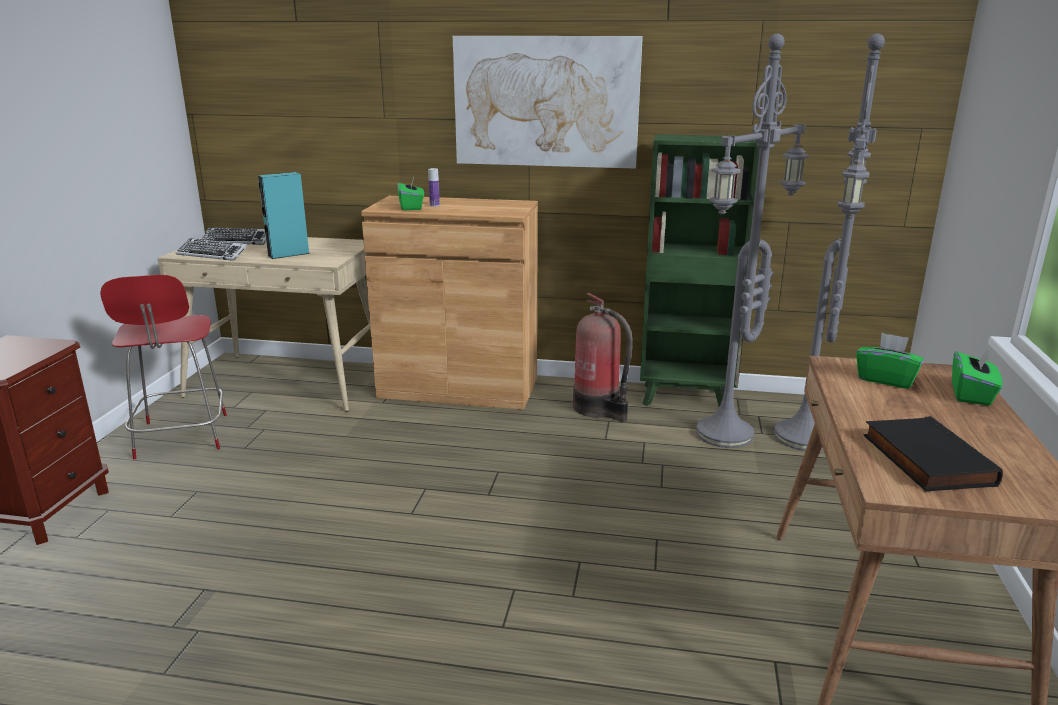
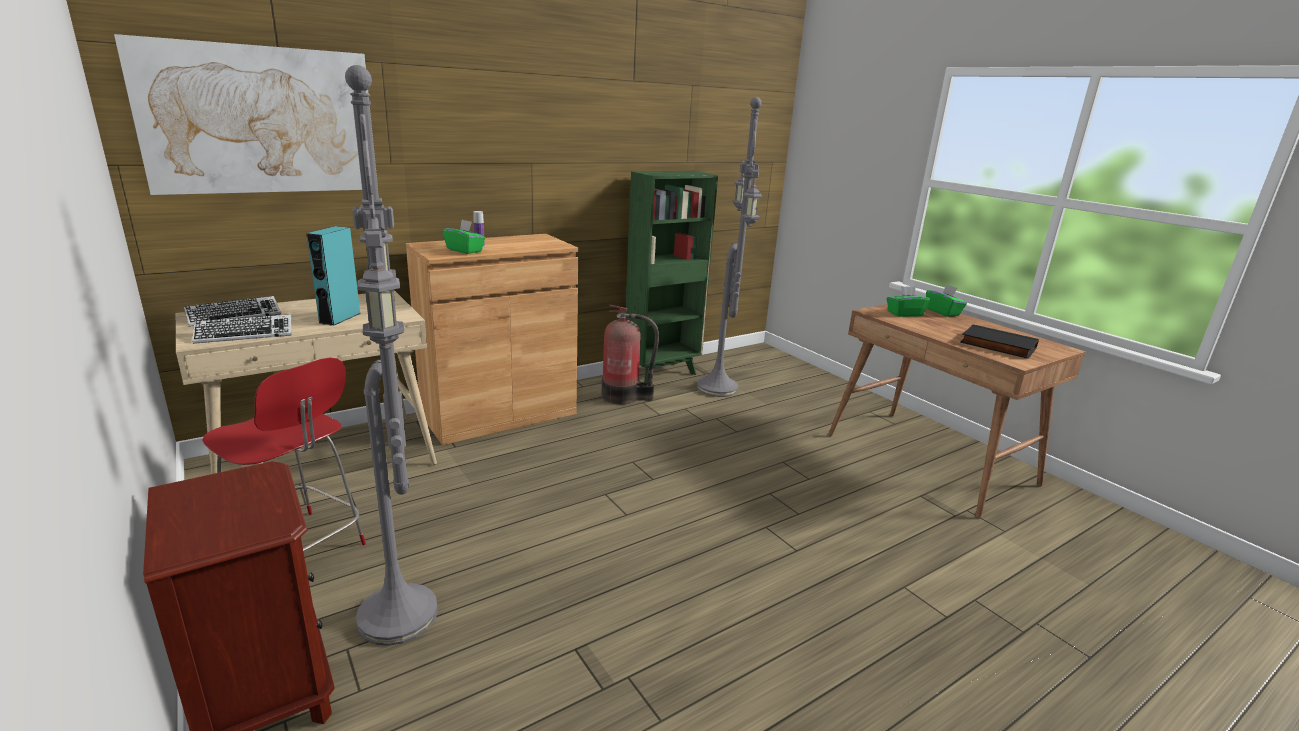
camera: 45 degrees left, 0 degrees up
(546, 102) = (547, 146): picture -> picture (261, 120)
(807, 439) = (758, 377): grey floor lamp -> grey floor lamp (403, 617)

